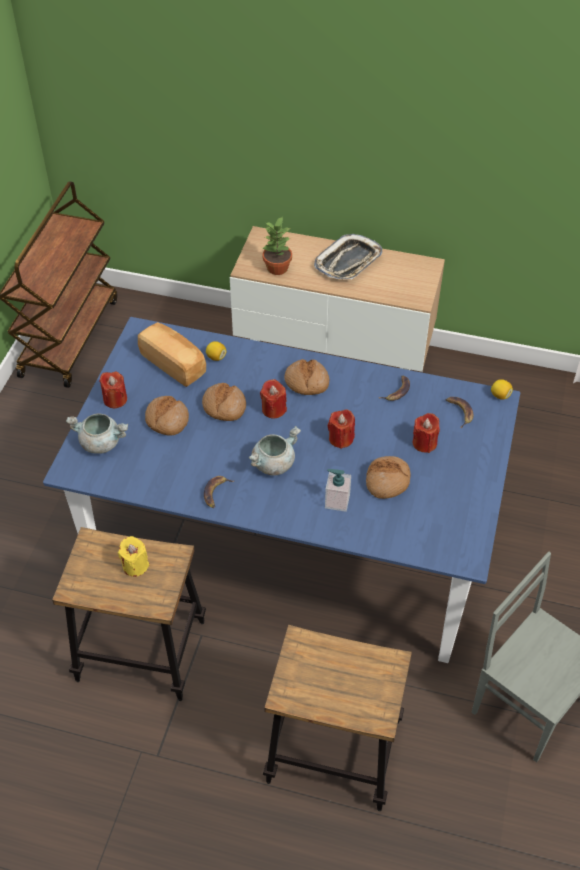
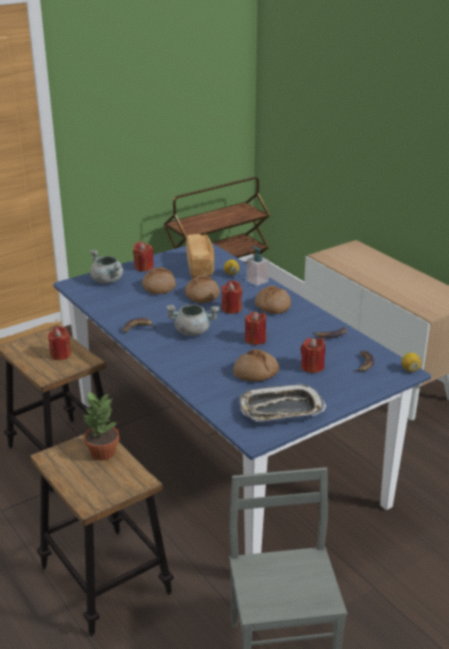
camera: 40 degrees right, 20 degrees down
(135, 565) = (60, 355): yellow candle -> red candle
(276, 268) = (343, 262): potted plant -> potted plant (102, 452)
(337, 501) = (206, 366): soap dispenser -> soap dispenser (257, 281)
(348, 262) = (400, 277): tray -> tray (281, 409)

